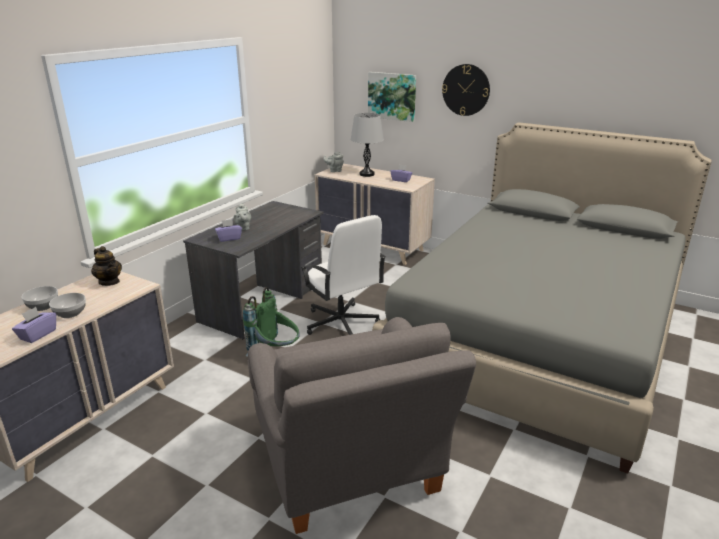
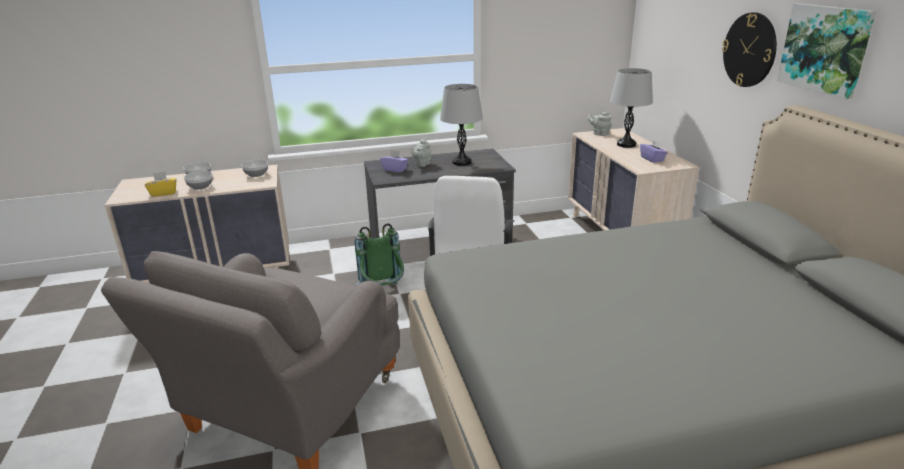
camera: 45 degrees right, 0 degrees up
(37, 334) = (163, 193): purple tissue box -> yellow tissue box
(109, 282) = (257, 174): teapot -> bowl
(272, 217) = (462, 162): none -> grey table lamp
(392, 96) = (678, 51): picture -> picture (825, 49)

